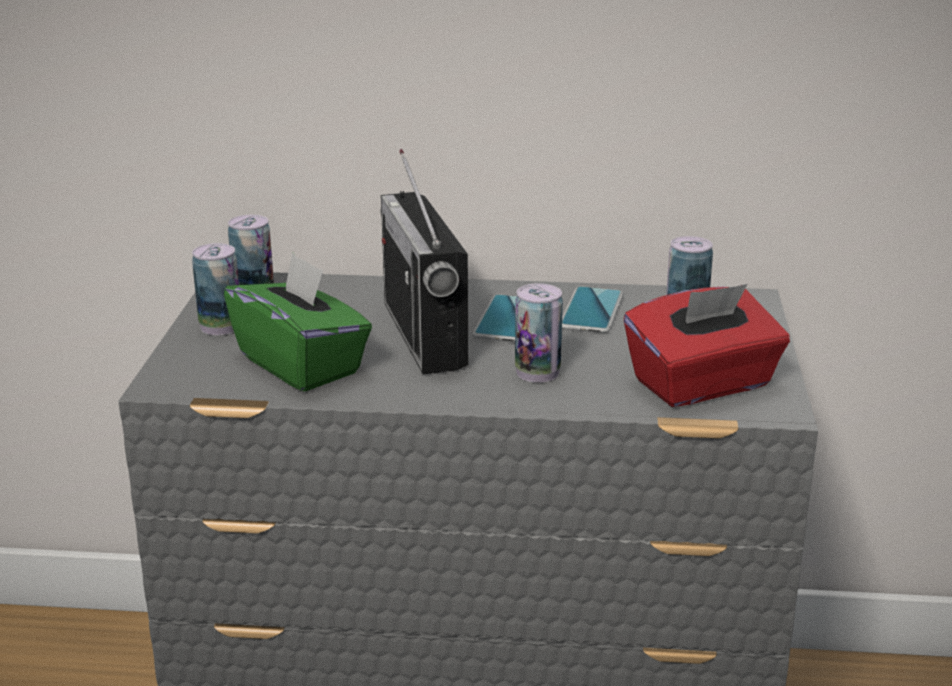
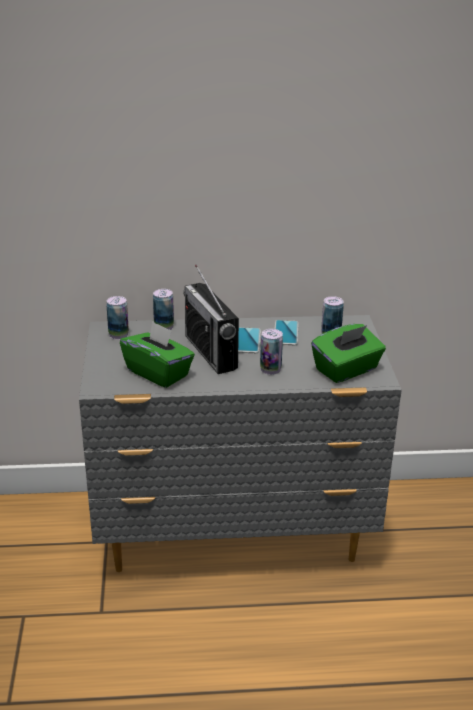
camera: 10 degrees left, 5 degrees up
(220, 327) = (110, 355): can -> can (164, 326)
(702, 385) = (346, 370): red tissue box -> green tissue box

